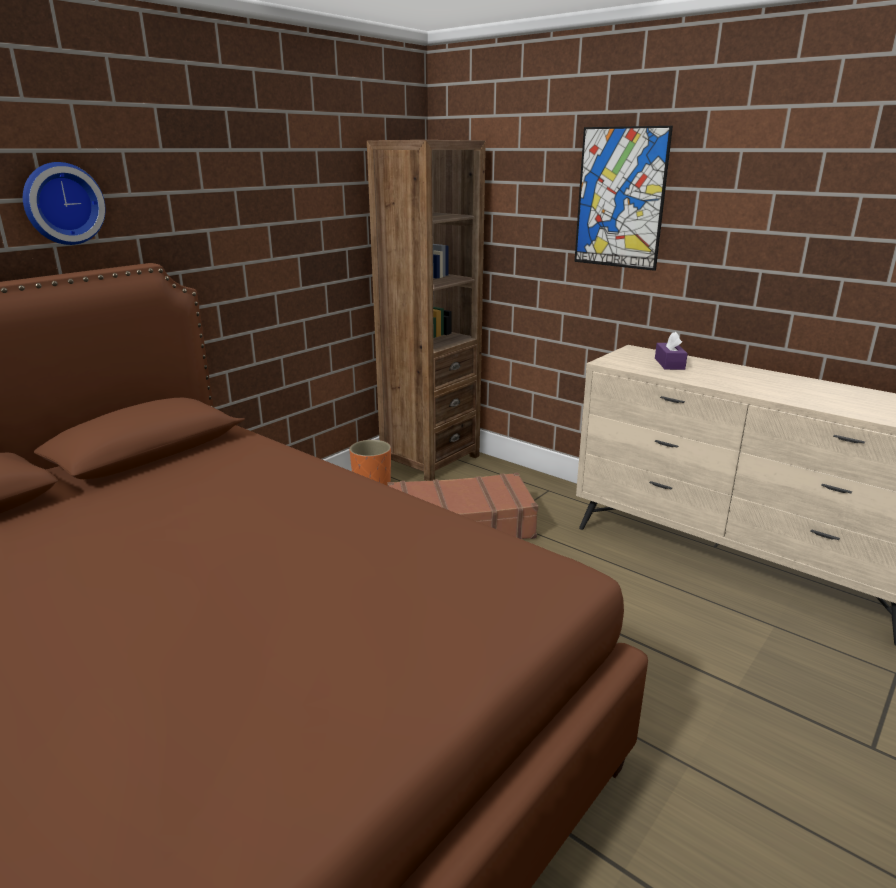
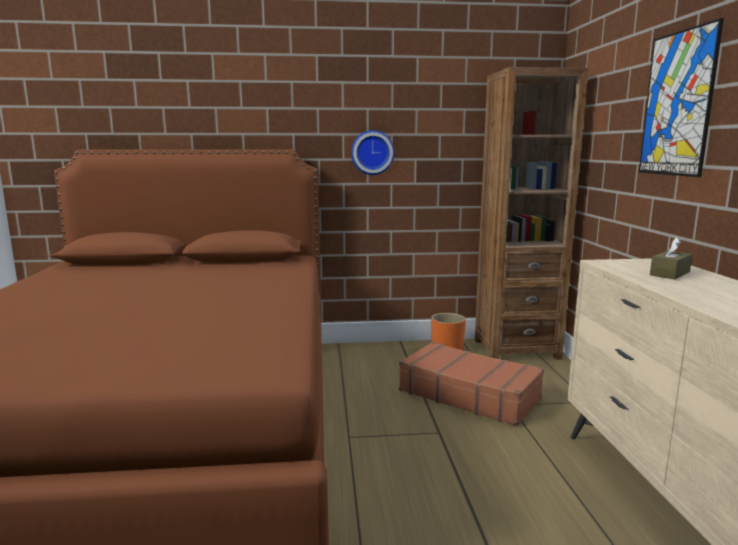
camera: 45 degrees right, 10 degrees down
(62, 203) = (249, 110): wall clock -> wall clock (372, 152)
(669, 364) = (670, 273): purple tissue box -> brown tissue box

